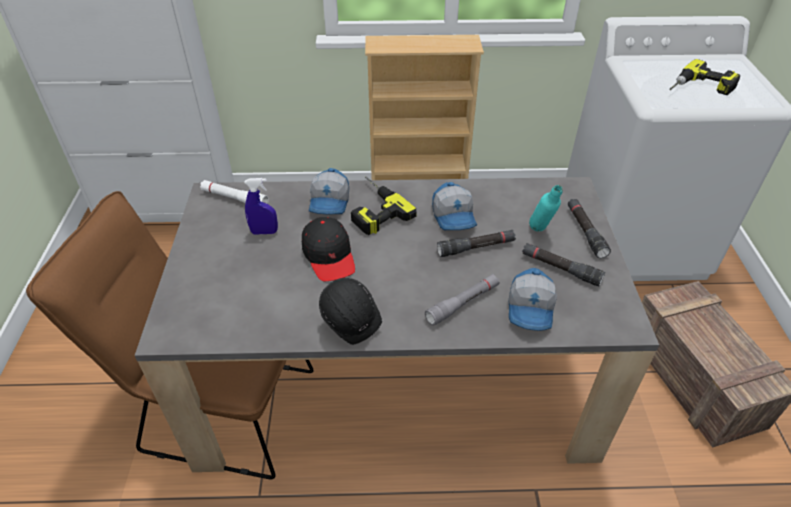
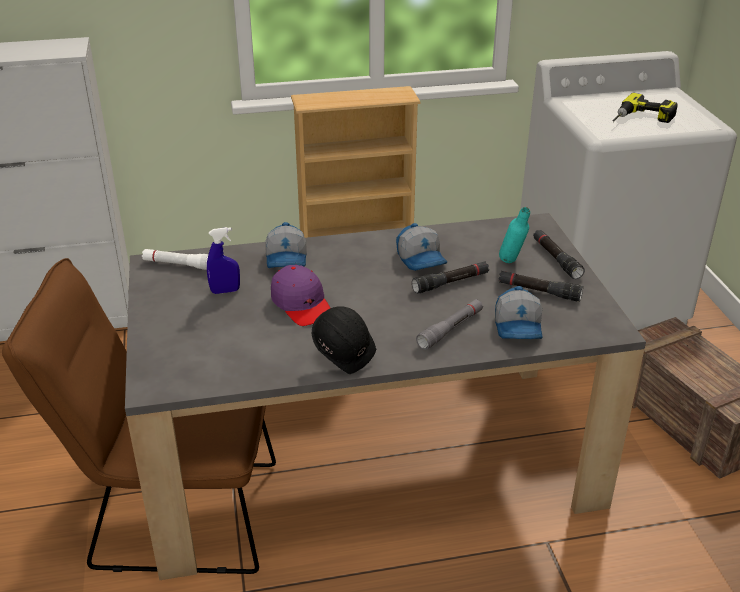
camera: 10 degrees left, 10 degrees down
(329, 255) = (302, 304): black cap -> purple cap
(372, 209) = (334, 260): power drill -> none

